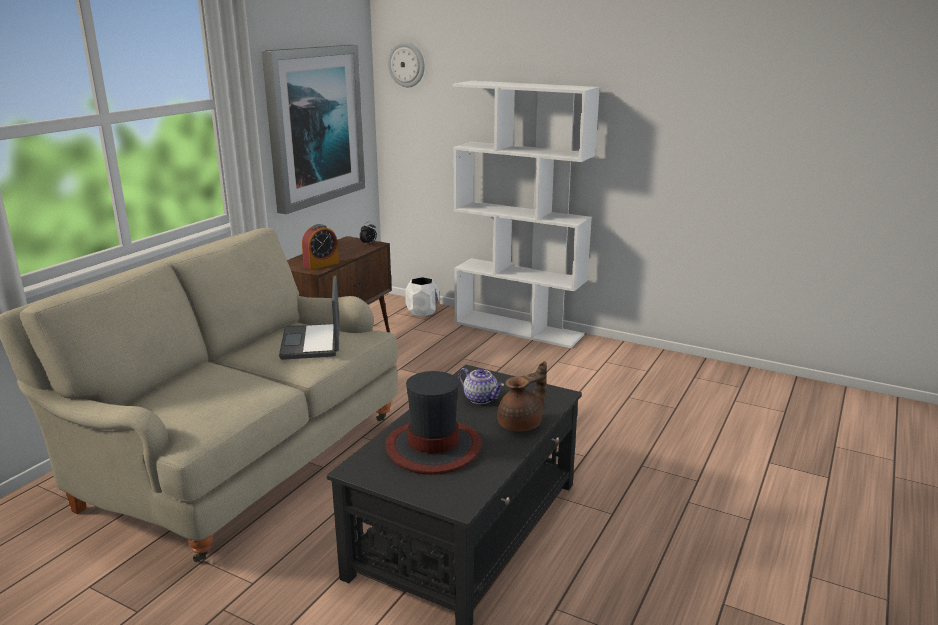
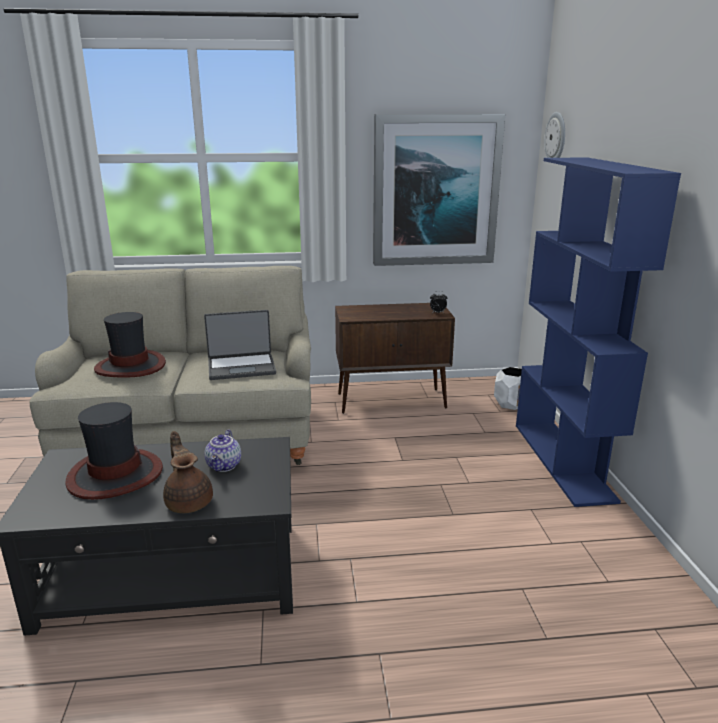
camera: 55 degrees right, 0 degrees up
(213, 388) = (131, 366): none -> hat
(313, 343) = (241, 367): laptop -> laptop turned 150 degrees counterclockwise
(321, 264) = (363, 315): alarm clock -> none
(519, 329) = (563, 461): white bookcase -> blue bookcase
(521, 424) = (189, 501): brown teapot -> brown teapot turned 135 degrees counterclockwise

